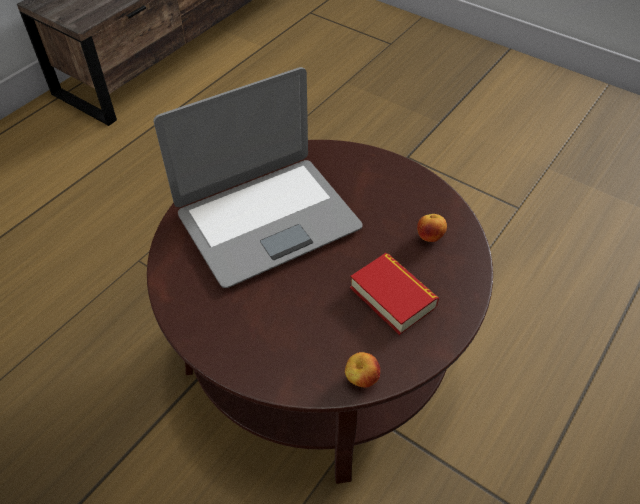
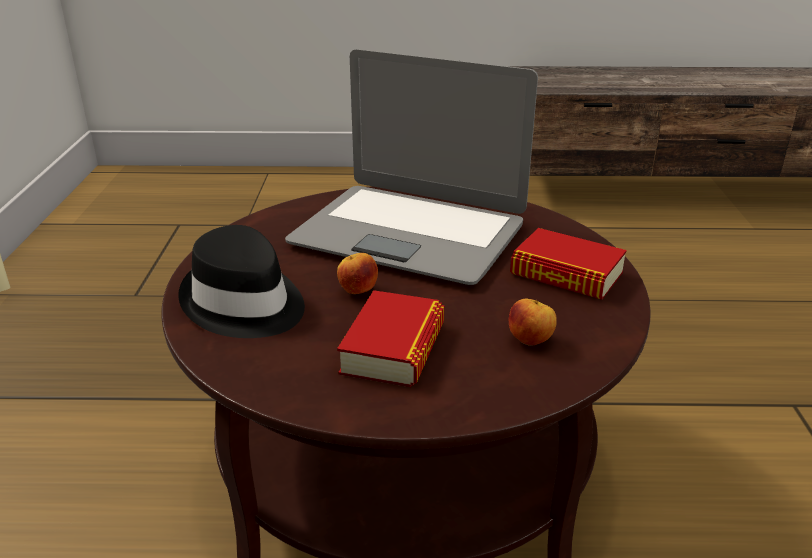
camera: 55 degrees right, 20 degrees down
(283, 347) = (244, 304): none -> black hat
(361, 379) = (243, 370): apple -> apple (357, 291)
(378, 182) = (566, 274): none -> book

